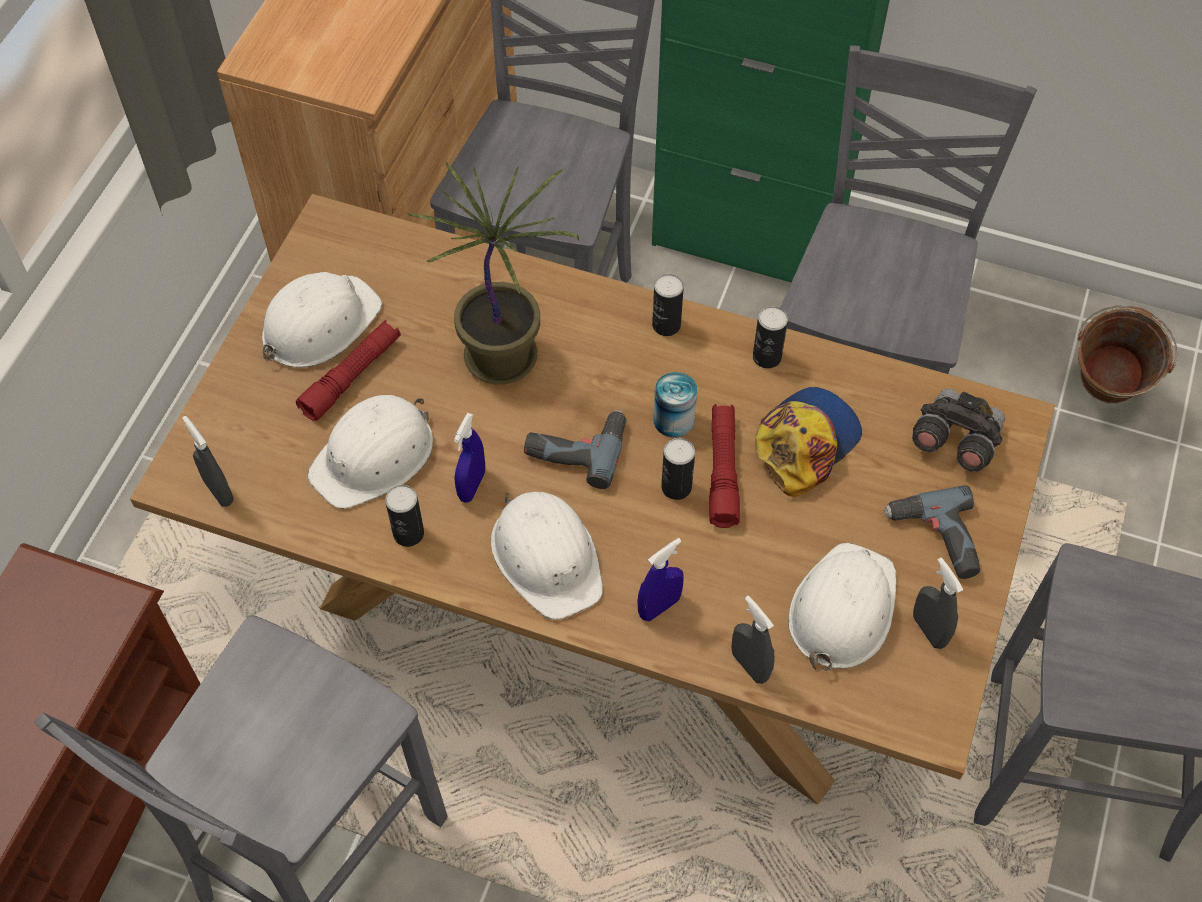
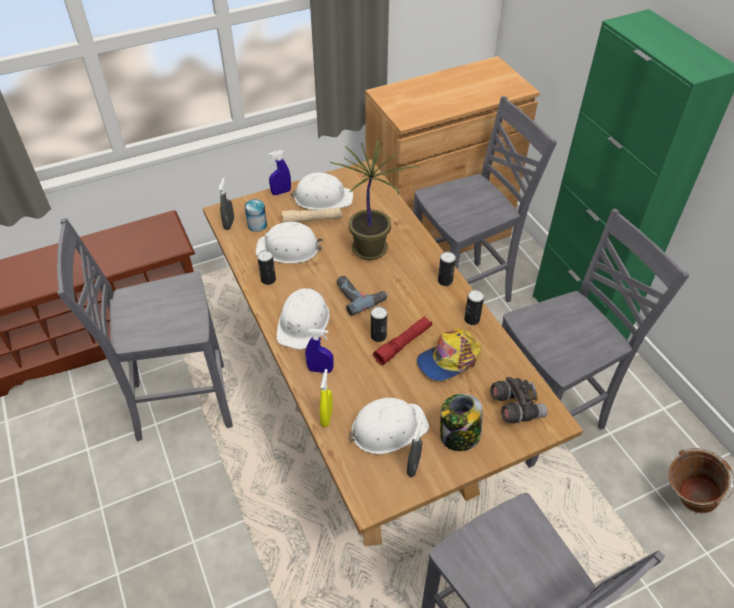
camera: 45 degrees right, 10 degrees down
(351, 376) = (312, 220): red flashlight -> beige flashlight
(472, 486) = (307, 281): blue spray bottle -> blue spray bottle (281, 192)
(673, 420) = (406, 313): can -> can (257, 225)
(749, 666) = (326, 417): grey spray bottle -> yellow spray bottle
(805, 443) = (449, 359): cap -> cap turned 150 degrees clockwise
(935, 540) = (459, 436): power drill -> jar

